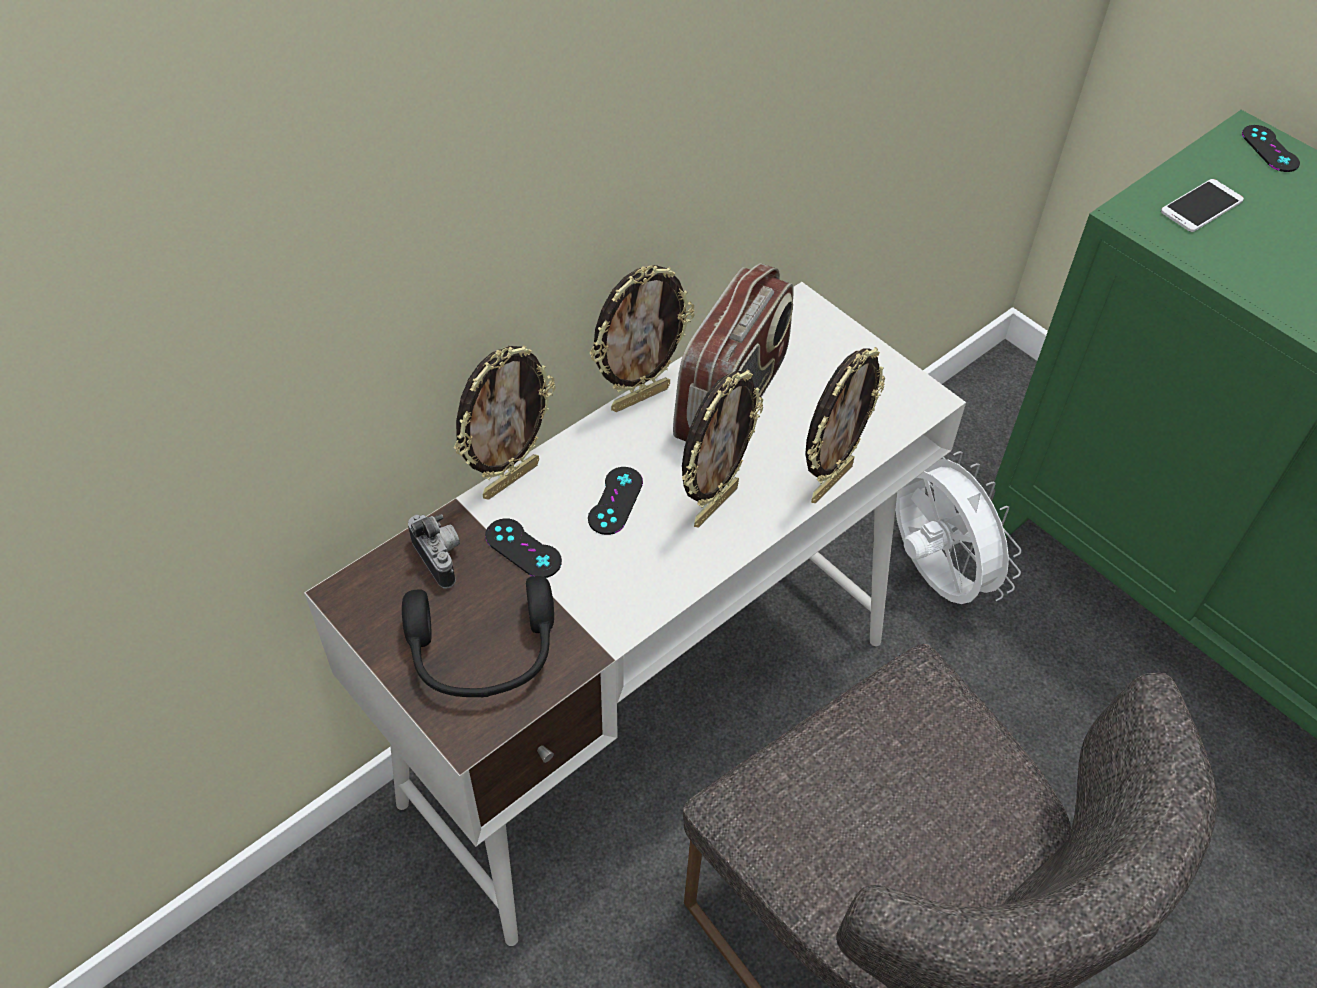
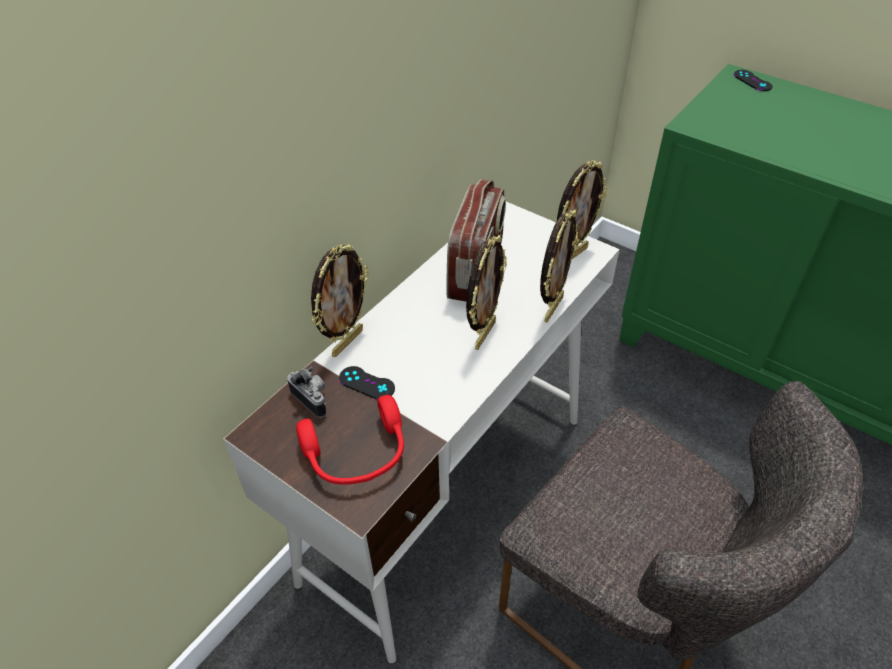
camera: 10 degrees left, 5 degrees down
(483, 654) = (357, 455): black headphones -> red headphones
(615, 501) = (419, 343): black game controller -> none
(639, 397) = (417, 279): picture frame -> picture frame (573, 255)
(933, 577) = (597, 377): white fan -> none
(1201, 206) = (726, 115): phone -> none

